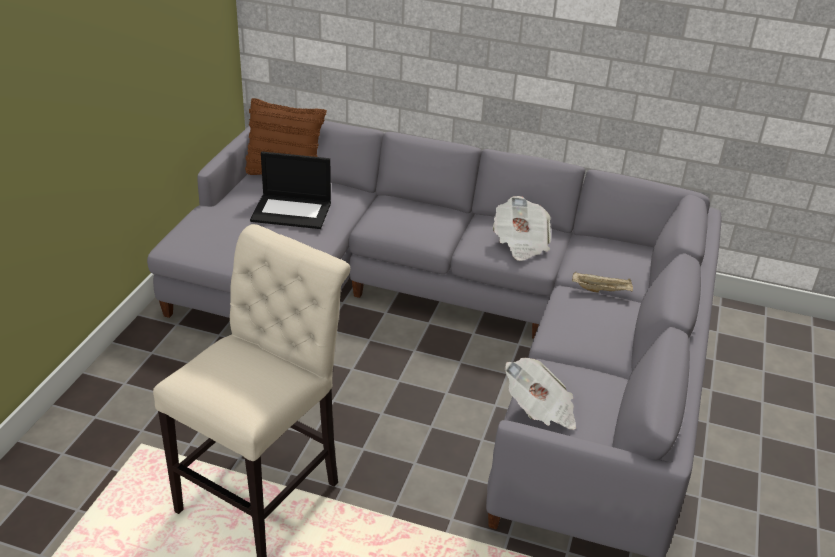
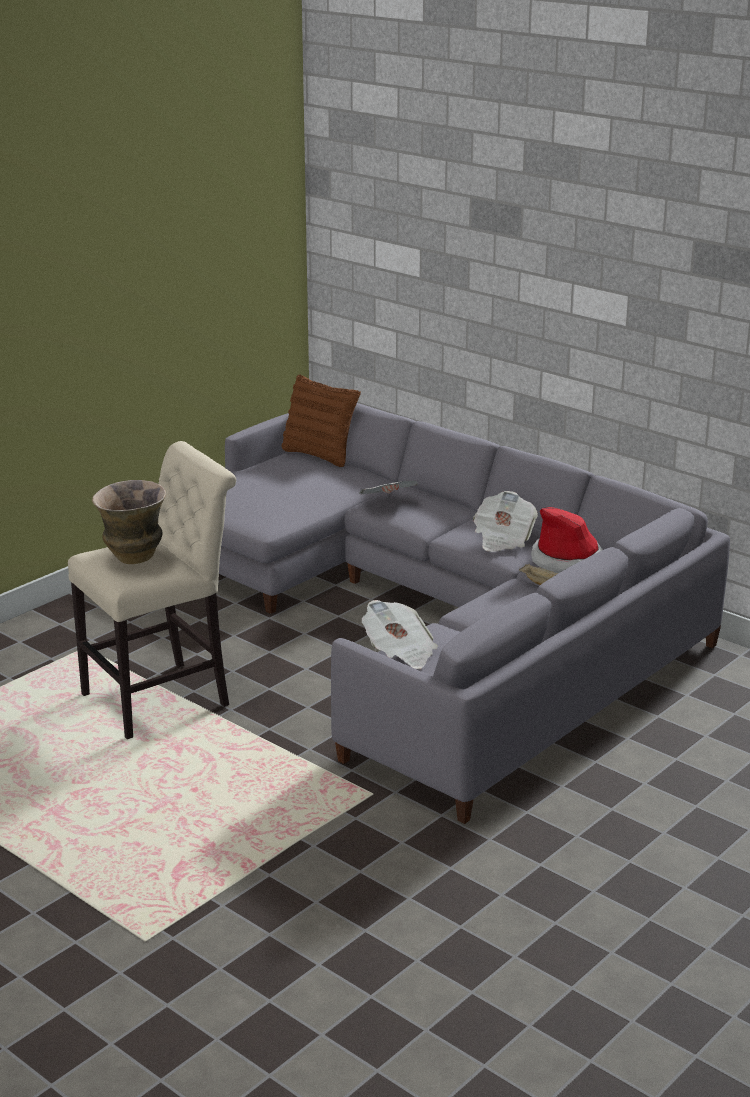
camera: 25 degrees right, 10 degrees down
(241, 376) = (134, 558): none -> vase
(292, 211) = (300, 483): laptop -> none
(388, 220) = (387, 503): none -> newspaper
(592, 257) = (567, 560): none -> hat

